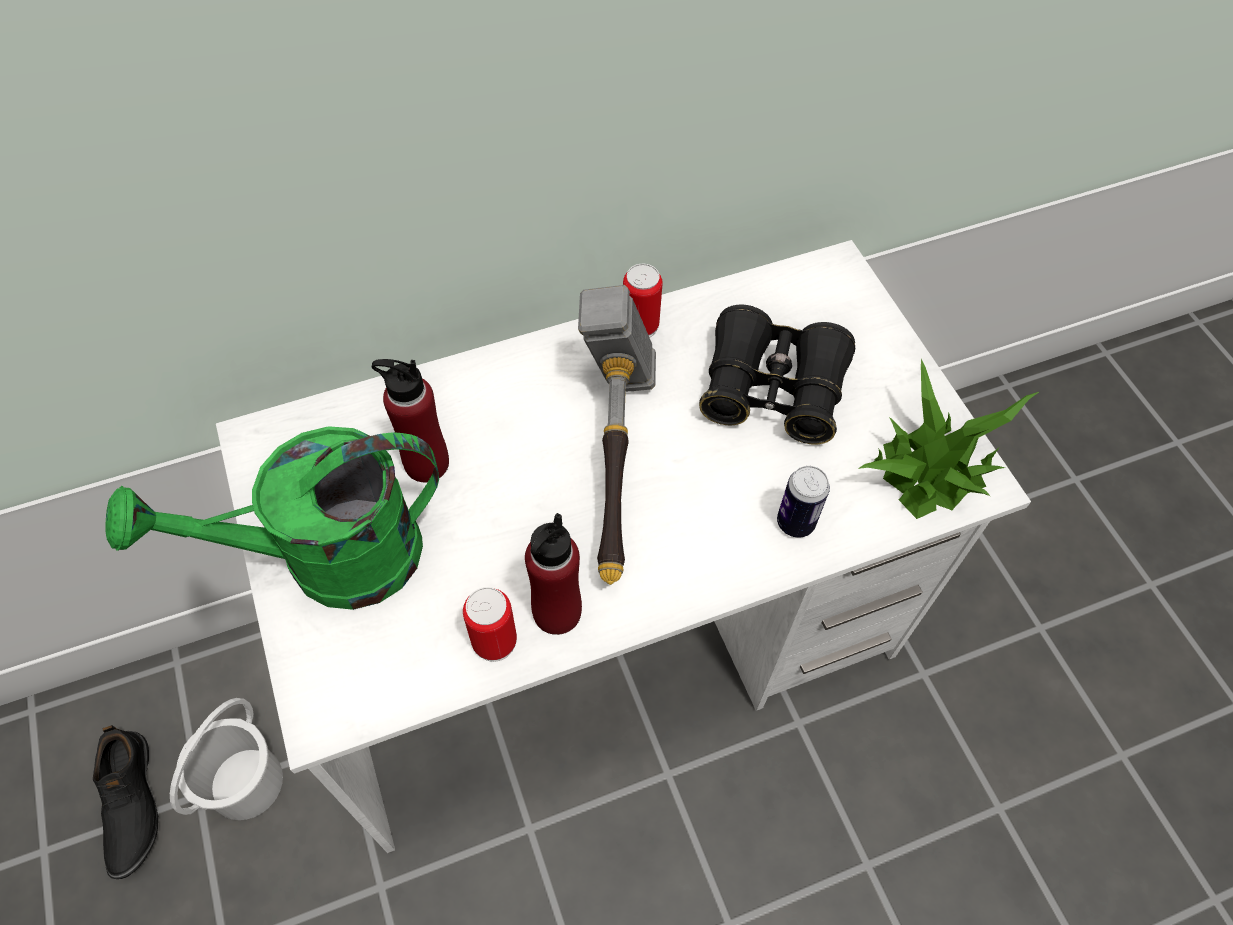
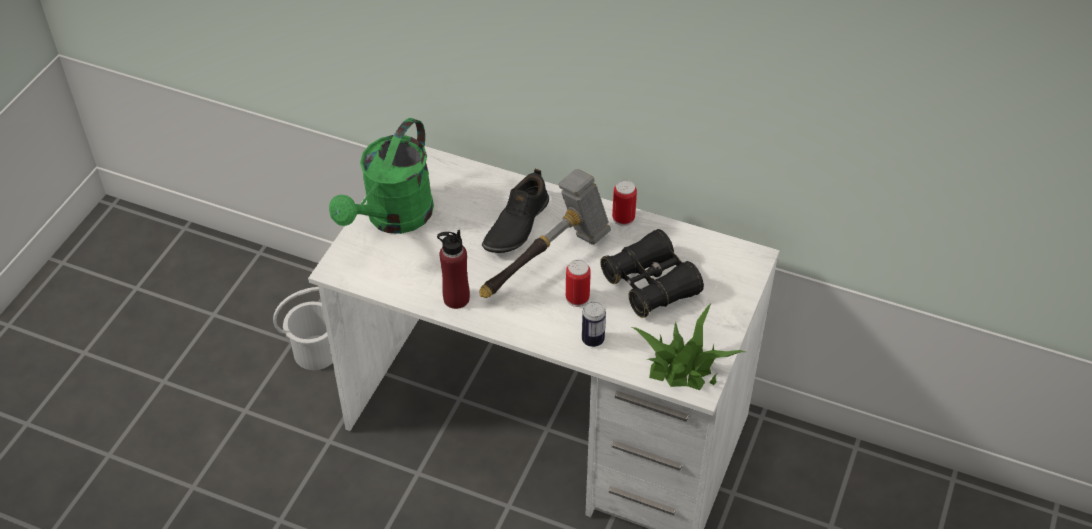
camera: 45 degrees right, 10 degrees down
(129, 805) = (262, 323): black shoe -> black shoe (516, 225)
(328, 560) = (393, 219): green watering can -> green watering can turned 90 degrees counterclockwise
(426, 463) = (468, 210): red bottle -> none
(494, 641) = (421, 291): can -> can (577, 298)

